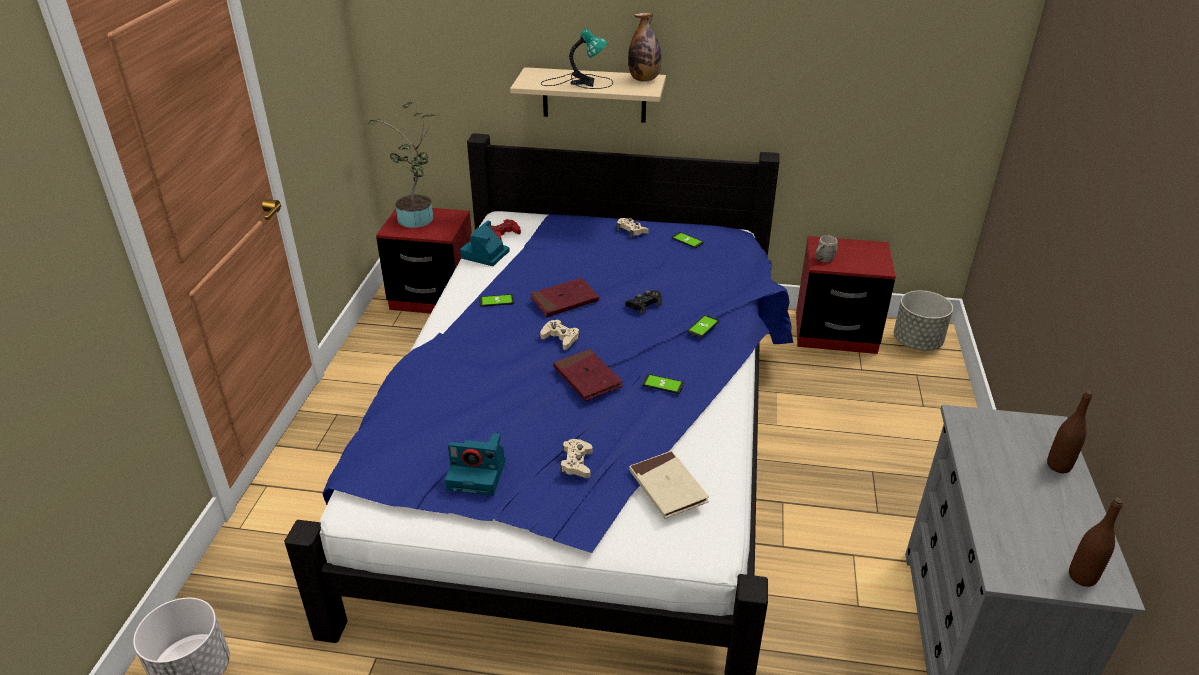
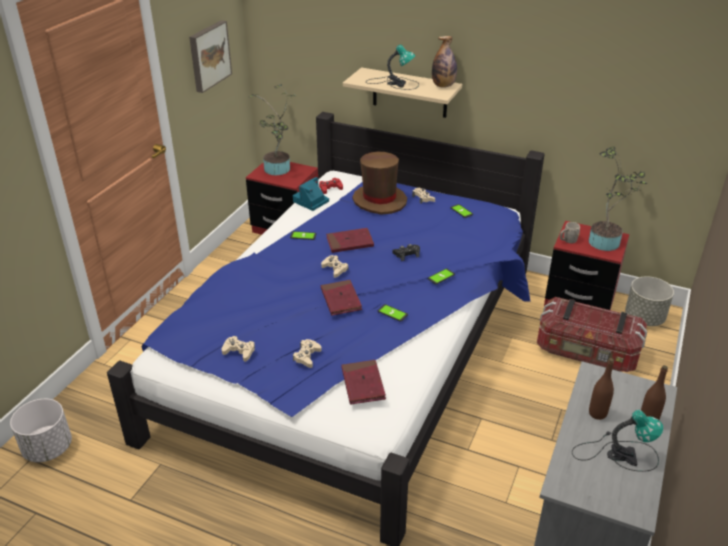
camera: 15 degrees right, 0 degrees up
(313, 68) = (208, 55): none -> picture
(478, 474) = (239, 351): camera -> beige game controller
(578, 241) = (379, 200): none -> brown hat
(668, 487) = (363, 384): beige book -> red book
(867, 254) = (607, 241): none -> potted plant
(871, 395) = (586, 352): none -> storage box
(1047, 515) = (618, 453): none -> table lamp
(1082, 577) = (618, 500): brown bottle -> brown bottle (597, 413)

